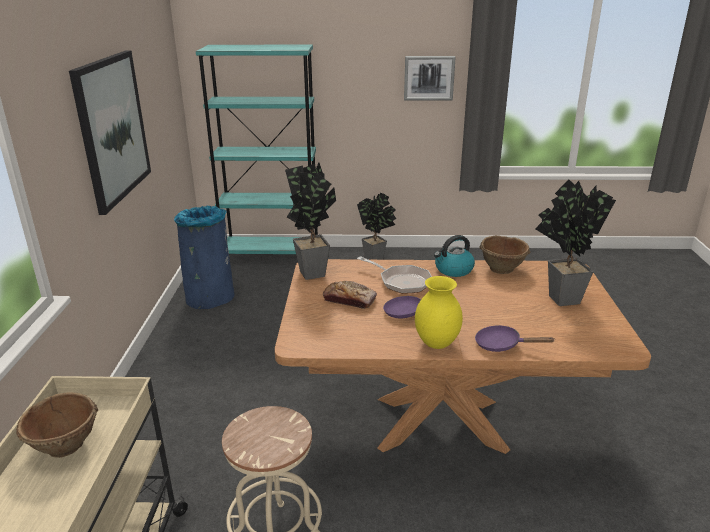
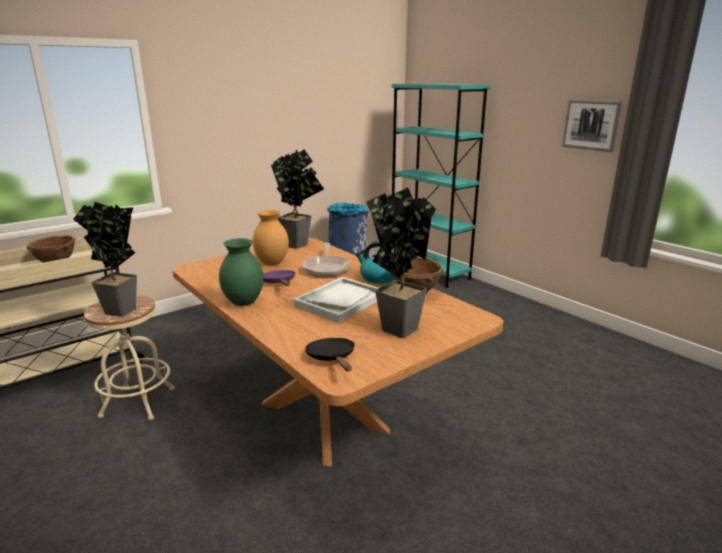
camera: 50 degrees right, 5 degrees down
(112, 128) = (276, 123): picture -> none
(349, 300) = (272, 263): bread -> brown vase
(377, 259) = (502, 303): potted plant -> potted plant (122, 312)
(437, 344) = (243, 303): yellow vase -> green vase
(485, 301) = (340, 301): none -> white tray
(502, 345) = (271, 324): purple frying pan -> none
(591, 340) = (332, 358): none -> black frying pan

